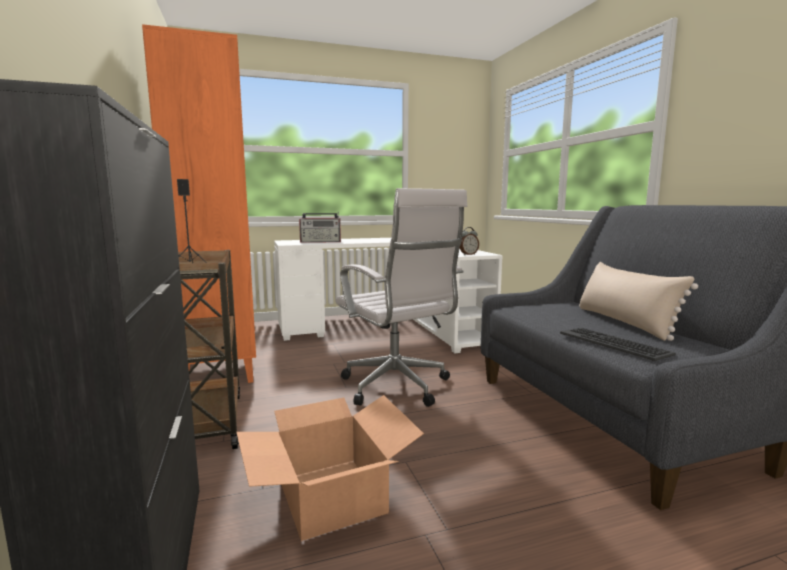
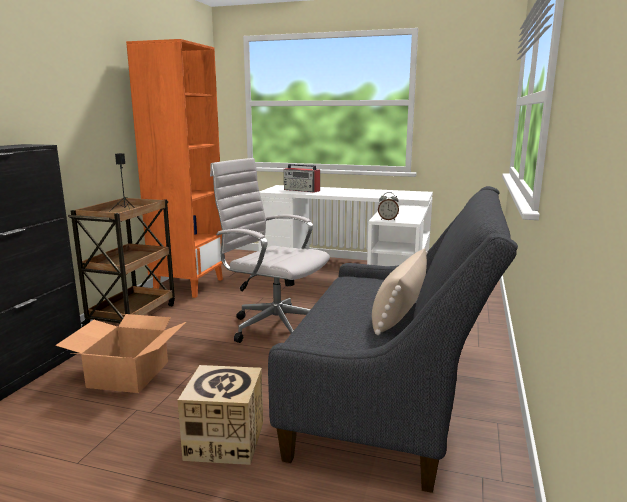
camera: 35 degrees right, 5 degrees up
(398, 387) = (273, 327): white office chair -> white office chair turned 120 degrees clockwise
(580, 518) = (225, 440): none -> cardboard box
(614, 344) = (325, 324): keyboard -> none

